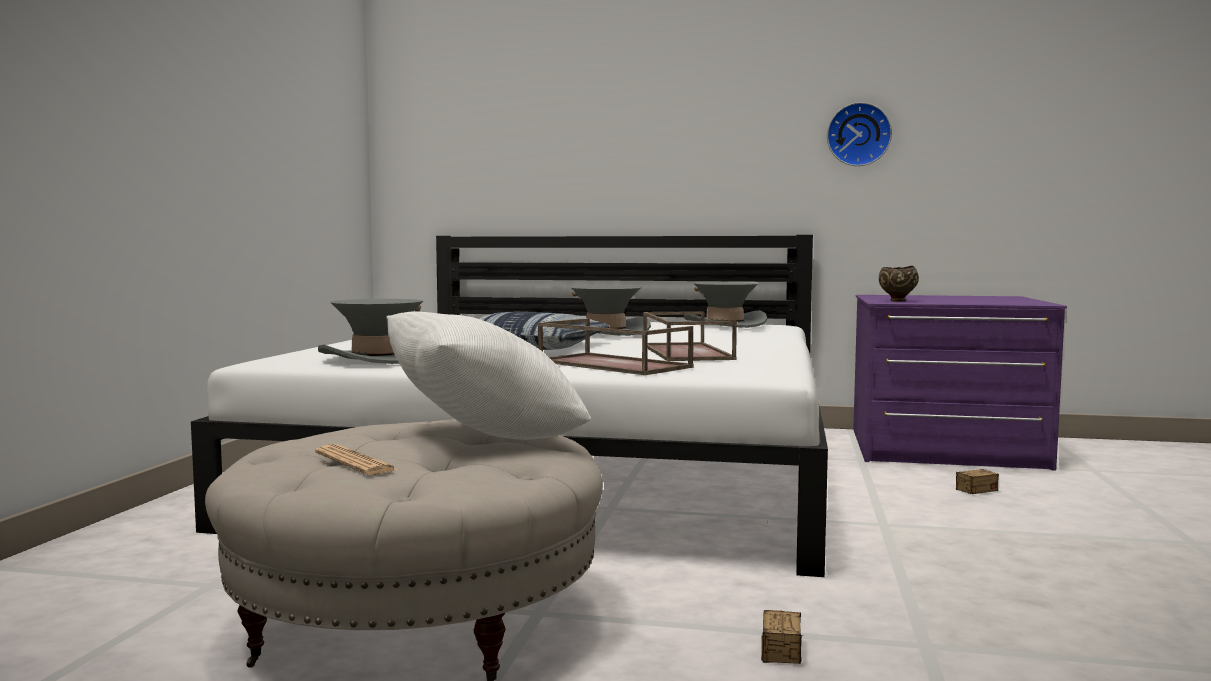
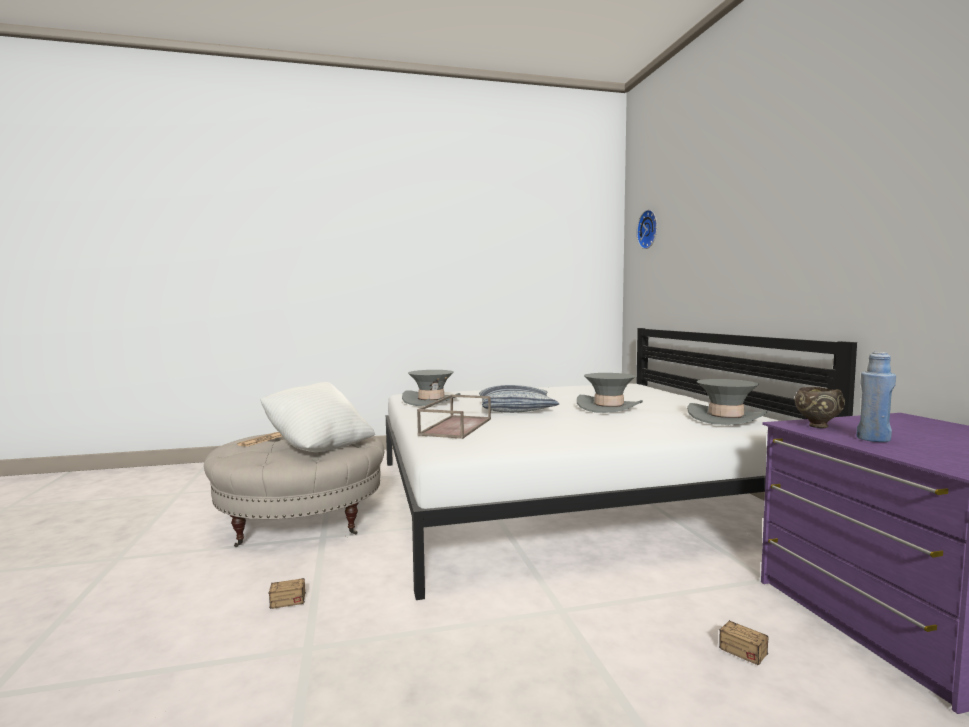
camera: 65 degrees right, 0 degrees up
(684, 352) = (535, 430): brown tray -> none
(858, 135) = (916, 230): wall clock -> wall clock (649, 229)
(950, 301) = (873, 439): none -> blue bottle

